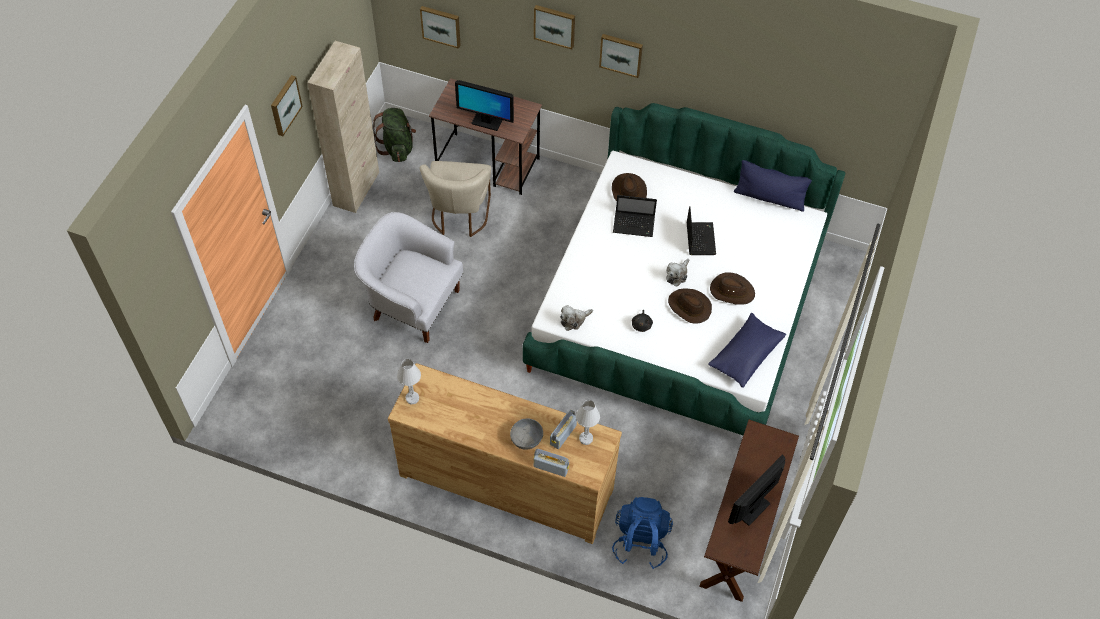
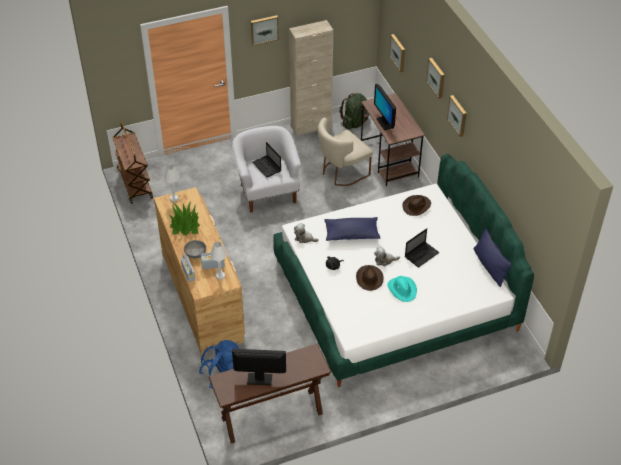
camera: 50 degrees right, 10 degrees down
(249, 424) = (134, 183): none -> brown cart
(469, 417) = (185, 225): none -> potted plant
(634, 225) = (397, 223): laptop -> laptop (267, 167)
(731, 291) = (402, 289): brown hat -> turquoise hat
(745, 355) = (365, 322): blue pillow -> blue pillow (351, 234)

